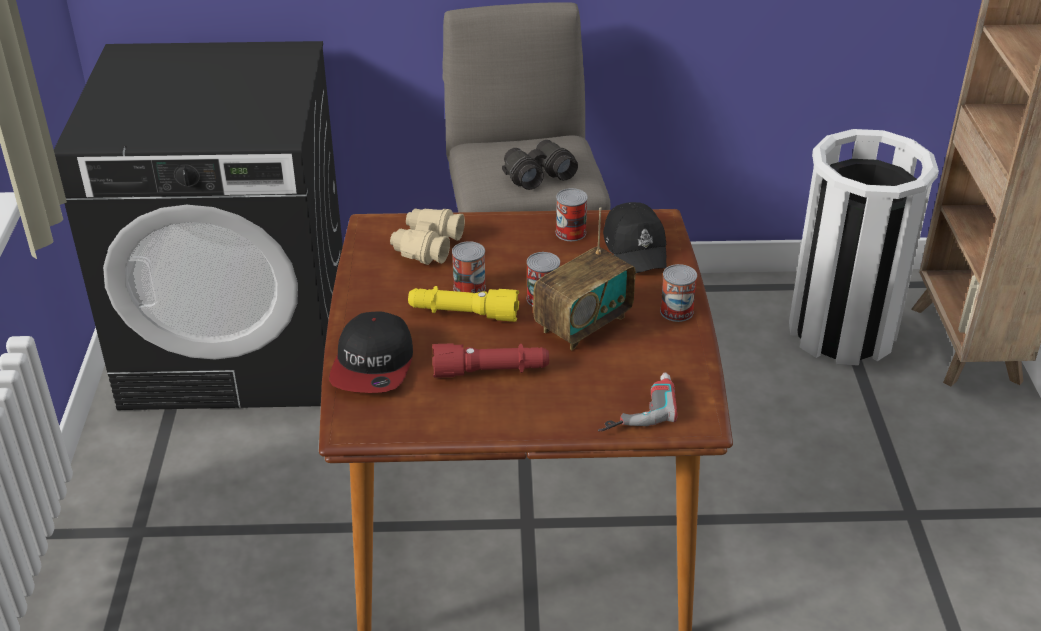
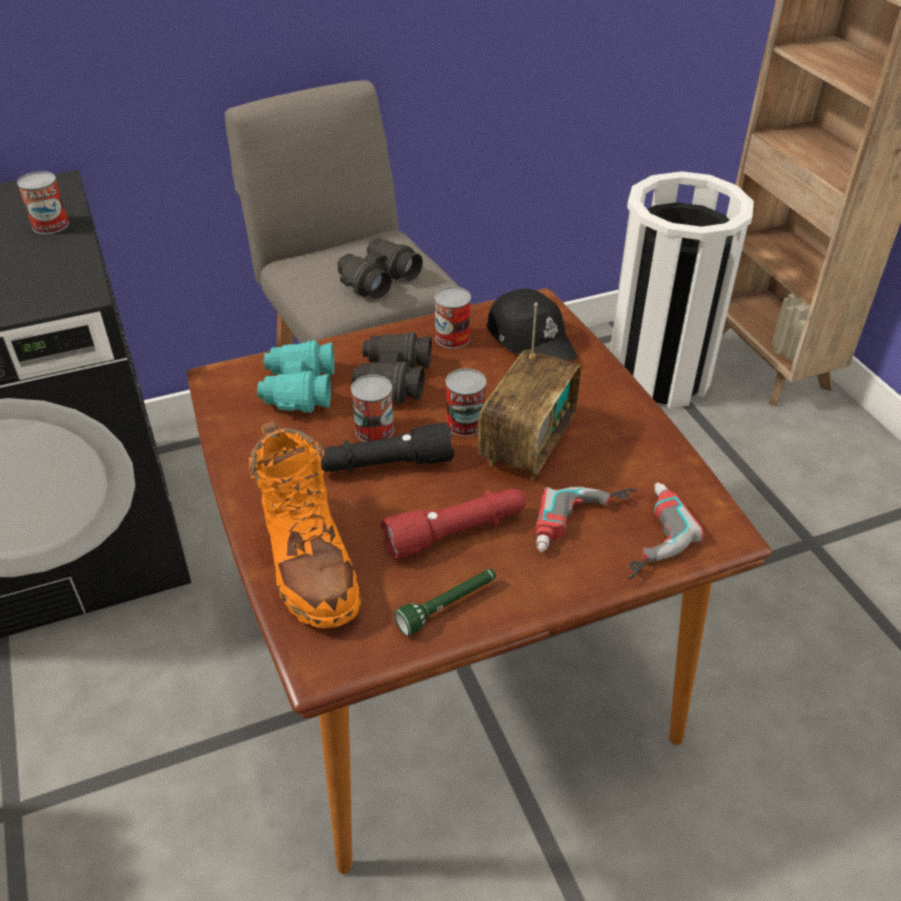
camera: 20 degrees left, 5 degrees up
(373, 365) = (308, 561): cap -> orange boot
(427, 246) = (298, 389): beige binoculars -> turquoise binoculars
(457, 417) = (448, 606): none -> green flashlight
(463, 314) = (384, 465): yellow flashlight -> black flashlight
(504, 254) = (393, 379): none -> black binoculars
(592, 390) = (585, 525): none -> power drill
(676, 311) = (617, 404): can -> can (50, 225)

